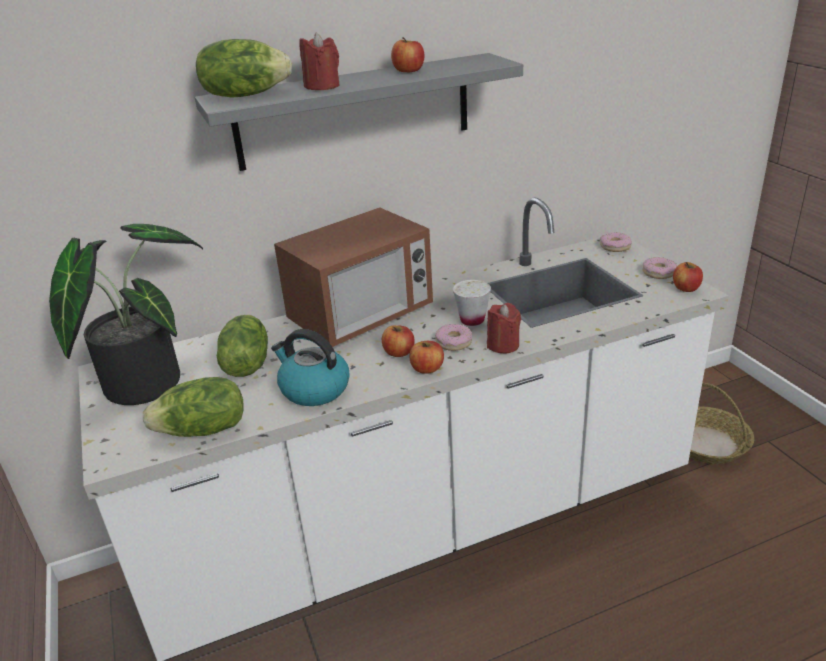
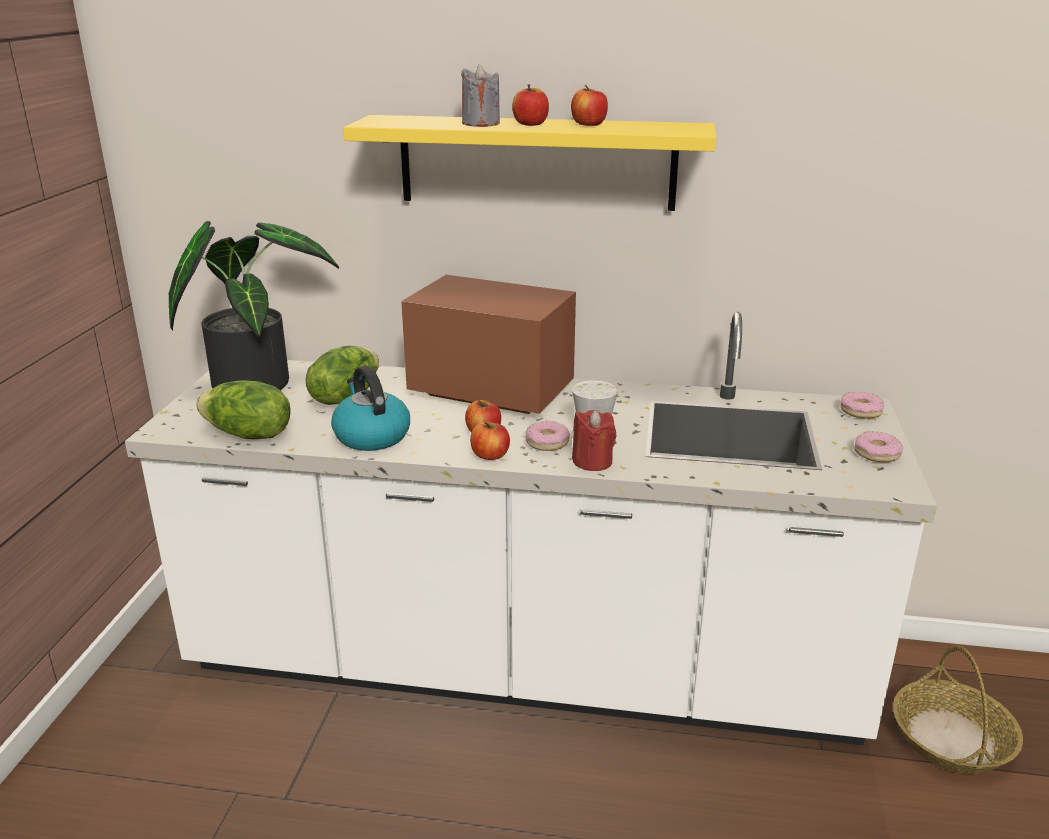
camera: 30 degrees right, 5 degrees down
(245, 95) = (404, 120): lettuce -> none
(322, 86) = (481, 123): red candle -> grey candle
(354, 111) = (537, 162): grey shelf -> yellow shelf
(361, 317) = (491, 392): microwave -> microwave turned 150 degrees counterclockwise
(686, 288) = (888, 480): apple -> apple (530, 124)

